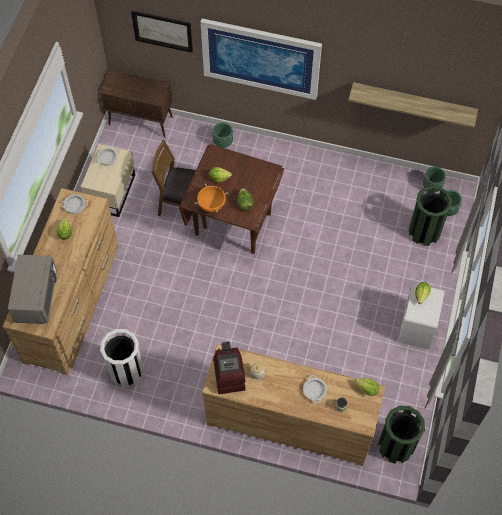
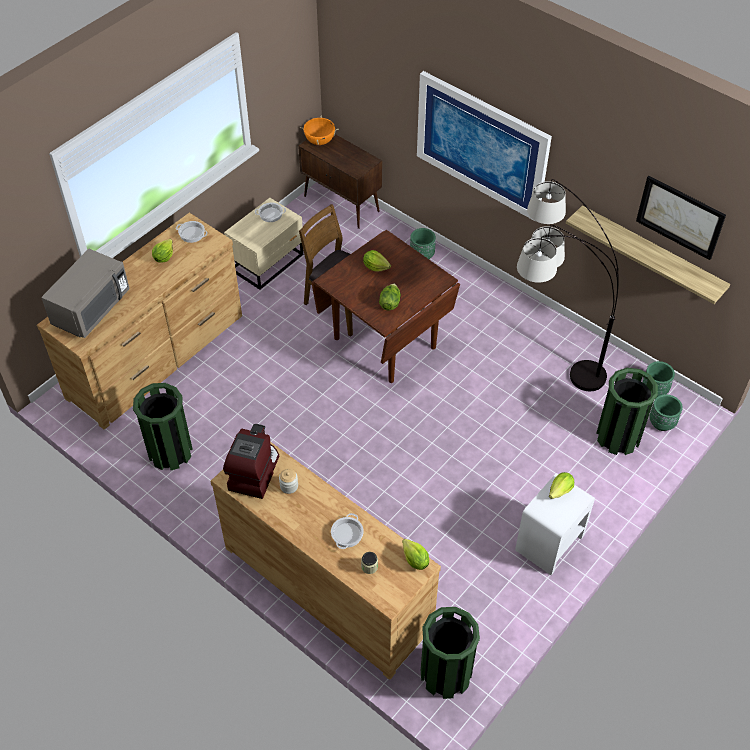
camera: 25 degrees right, 10 degrees down
(126, 371) = (170, 452): white trash can -> green trash can
(162, 31) = (381, 81): picture -> picture (680, 217)
(211, 205) = (349, 292): orange cooking pot -> orange cooking pot (319, 141)
(352, 201) = (542, 370): none -> floor lamp

